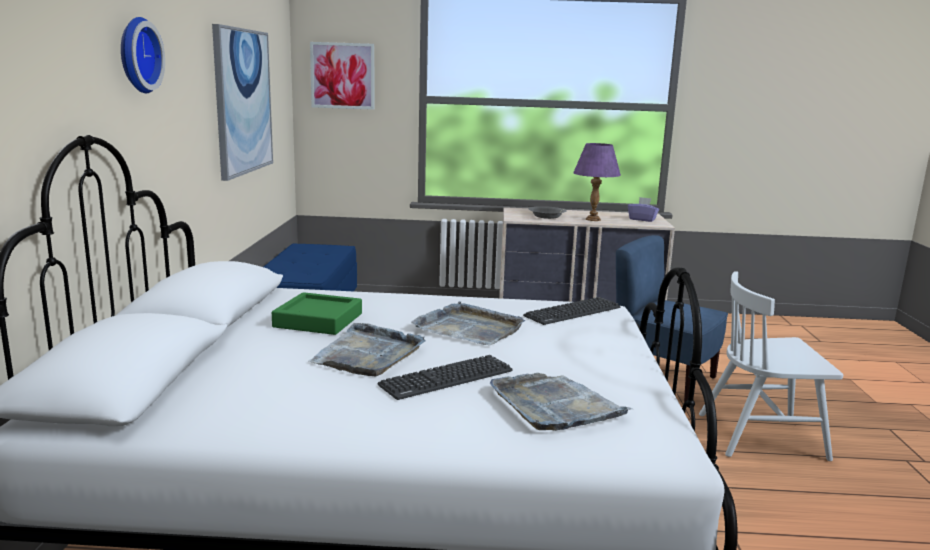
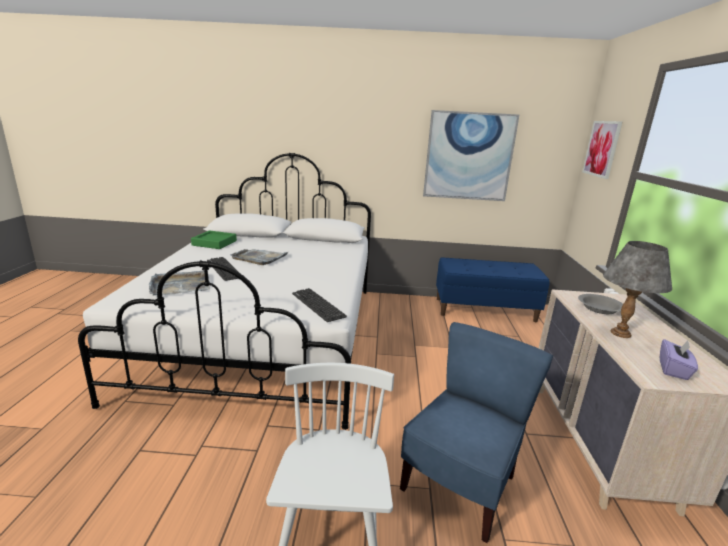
camera: 90 degrees right, 5 degrees up
(136, 55) = (343, 125): wall clock -> none
(318, 320) = (307, 250): green tray -> green tray (214, 243)
(469, 328) = (290, 276): grey tray -> none
(593, 219) = (620, 333): purple table lamp -> grey table lamp

